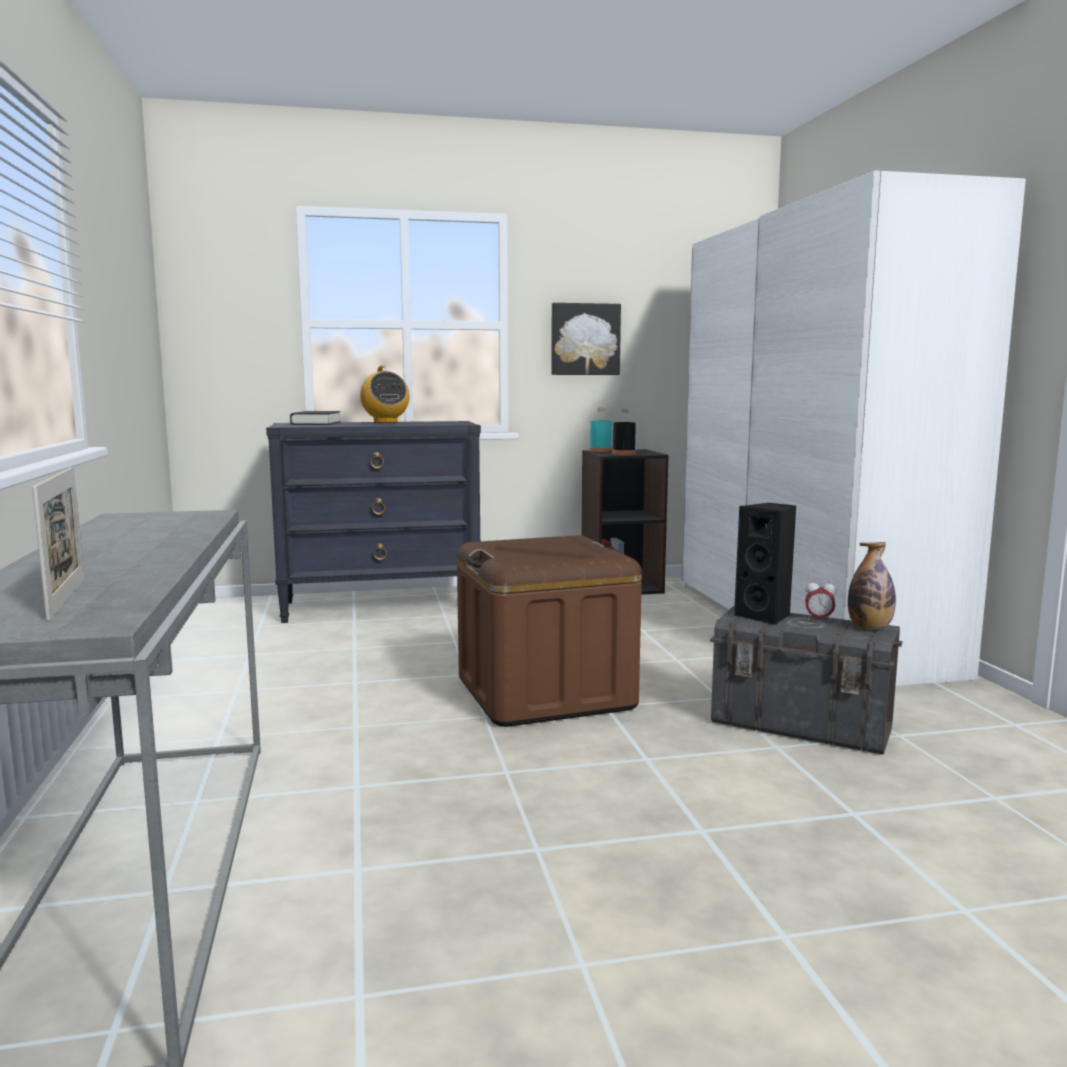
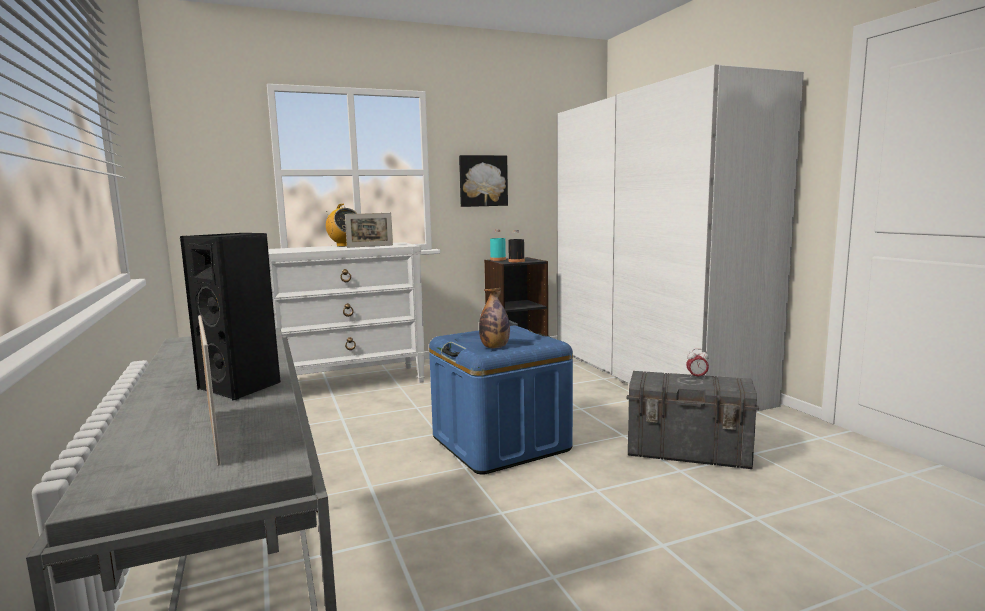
camera: 10 degrees left, 0 degrees up
(316, 423) = (293, 249): black book -> none
(381, 606) = (349, 383): black dresser -> white dresser
(414, 423) = (370, 246): none -> picture frame
(545, 693) = (500, 443): brown storage box -> blue storage box
(765, 616) = (660, 377): black speaker -> black speaker (242, 387)
(869, 628) = (734, 381): bottle -> bottle (495, 347)

